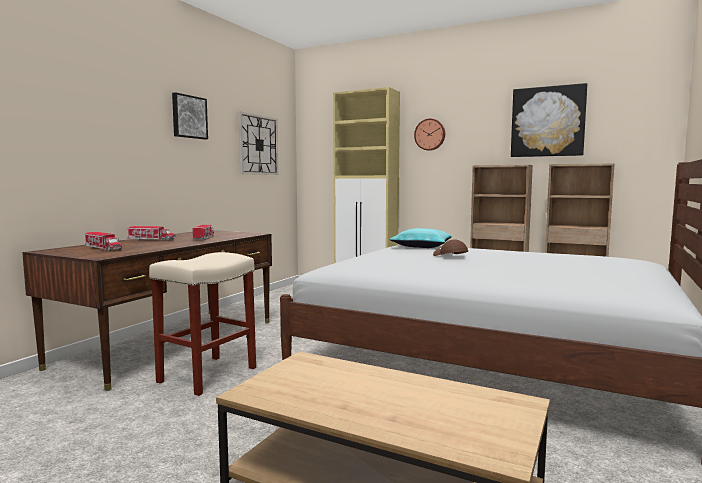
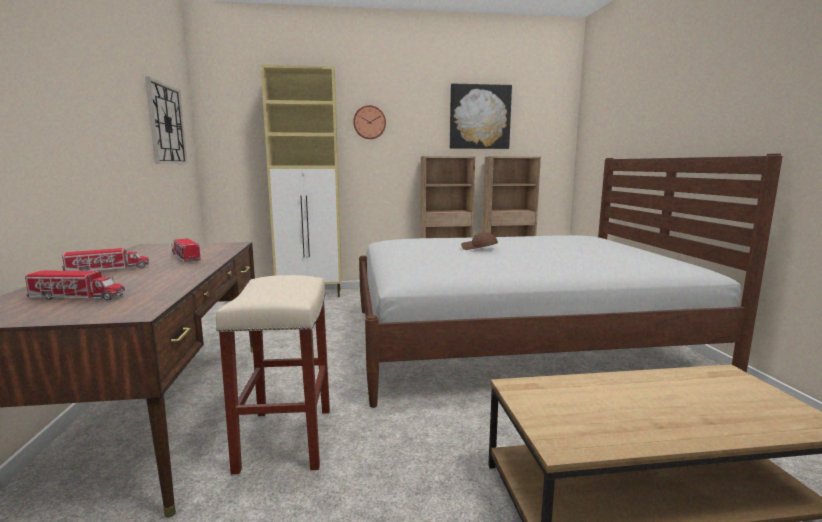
camera: 35 degrees left, 5 degrees up
(189, 117) = (98, 78): picture -> none
(421, 246) = (418, 240): turquoise pillow -> none

